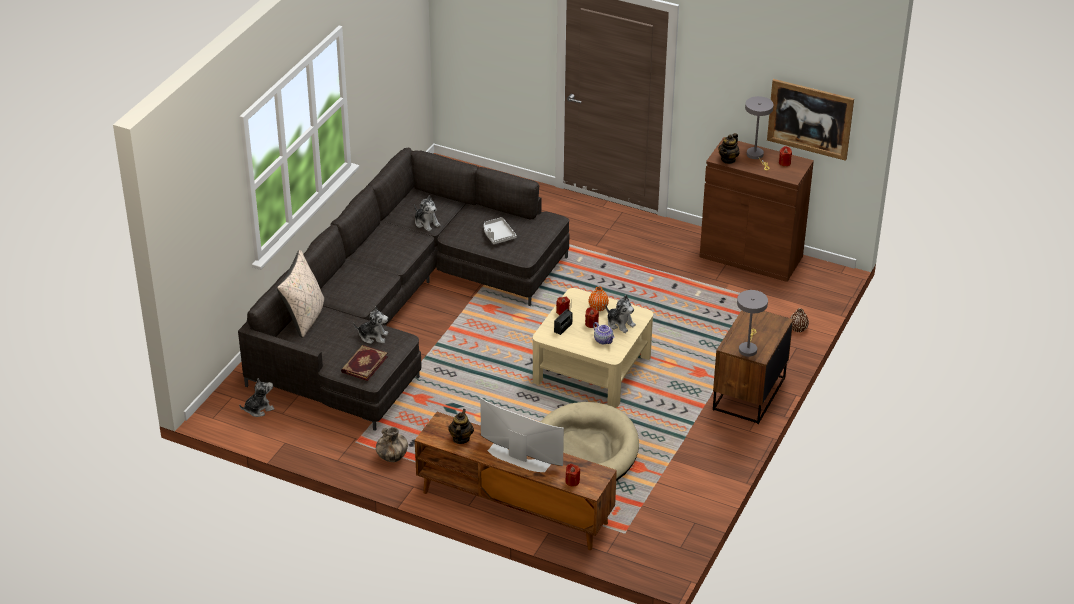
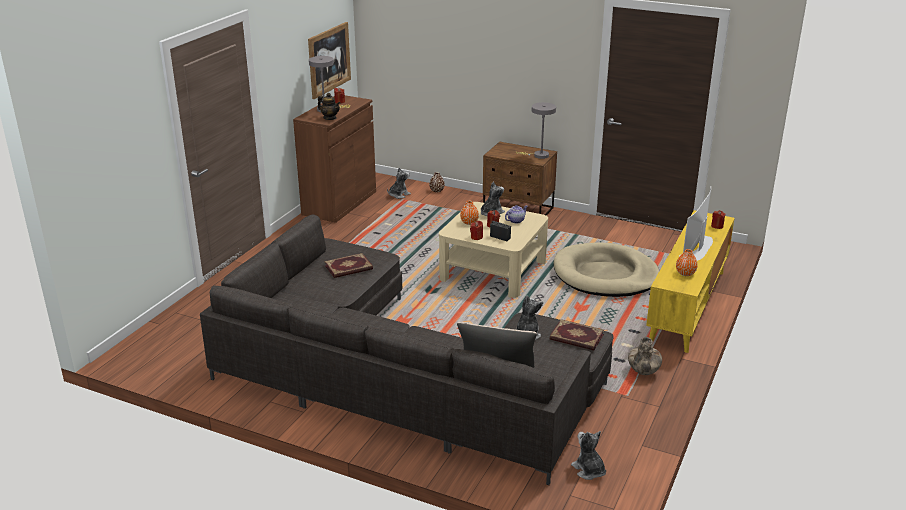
camera: 90 degrees left, 10 degrees down
(426, 223) = (317, 309): plush toy -> plush toy (398, 195)
(461, 438) = (685, 273): teapot -> orange vase
(498, 235) = (349, 268): grey tray -> book
(513, 507) = (688, 306): brown tv stand -> yellow tv stand

